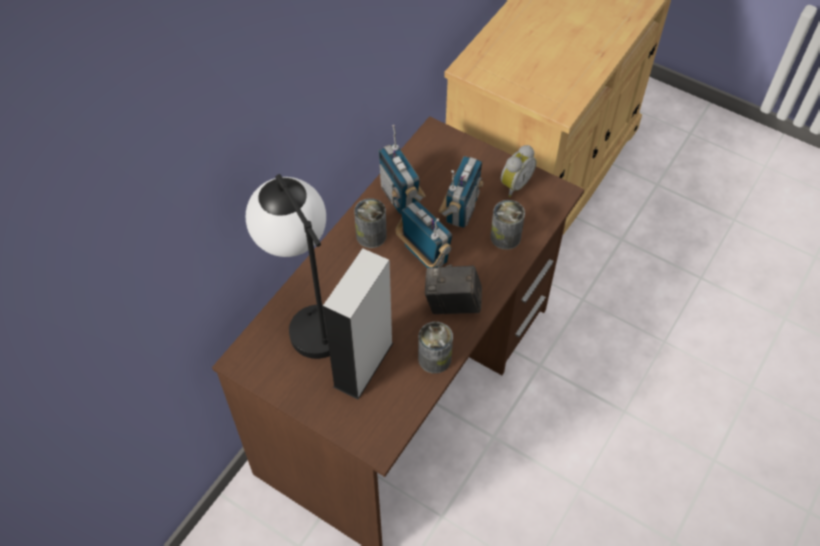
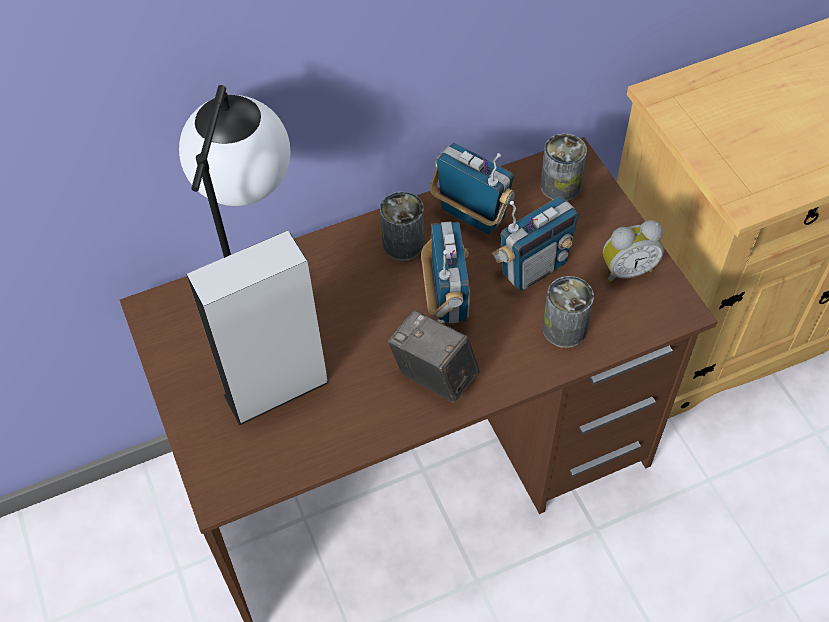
camera: 35 degrees right, 0 degrees up
(400, 197) = (472, 216): radio -> radio turned 120 degrees clockwise
(434, 358) = (362, 428): can -> can (560, 186)

